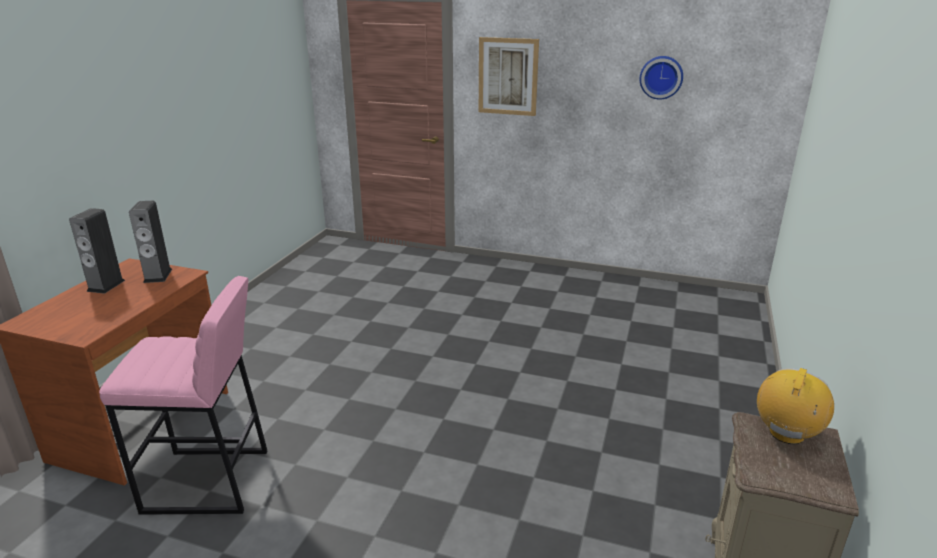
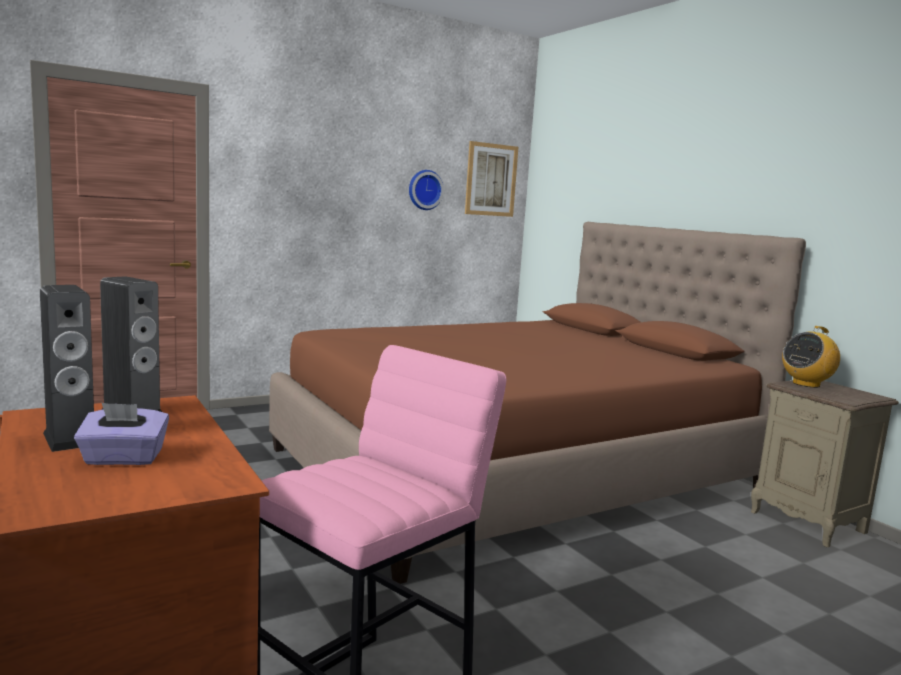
camera: 50 degrees left, 15 degrees down
(91, 305) = (123, 459): none -> purple tissue box
(508, 76) = (278, 186): picture -> picture (491, 180)
(568, 387) = (515, 470): none -> brown bed
(786, 434) = (806, 384): radio -> radio turned 105 degrees counterclockwise

